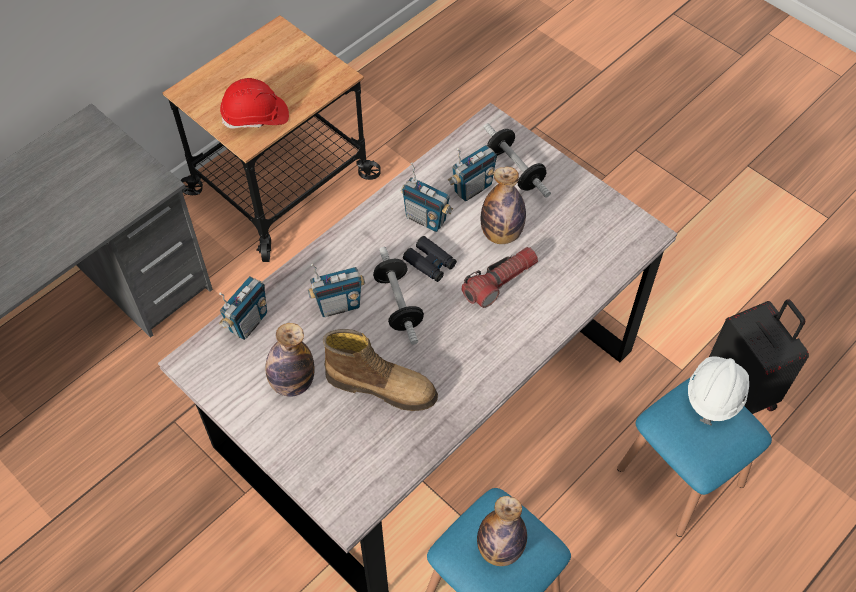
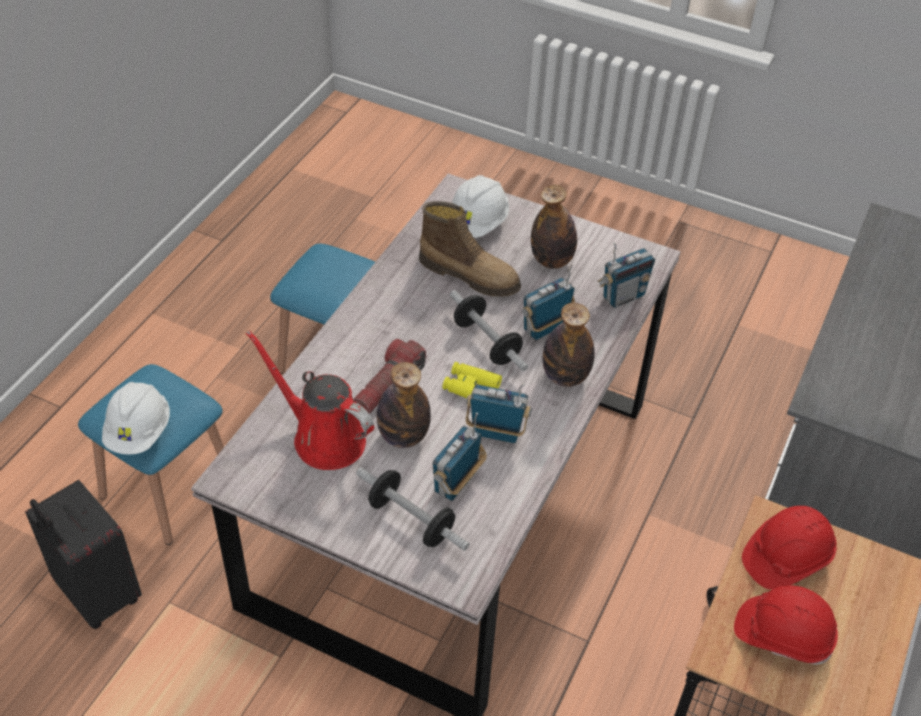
camera: 160 degrees right, 10 degrees down
(248, 322) = (623, 296): radio -> radio turned 135 degrees counterclockwise
(292, 77) = (782, 635): none -> red hard hat
(346, 453) = (477, 224): none -> white hard hat
(382, 385) = (470, 275): boot -> boot turned 150 degrees counterclockwise
(430, 263) = (471, 388): black binoculars -> yellow binoculars
(499, 549) = (332, 273): bottle -> bottle (565, 377)
(566, 248) = (323, 437): none -> red watering can

